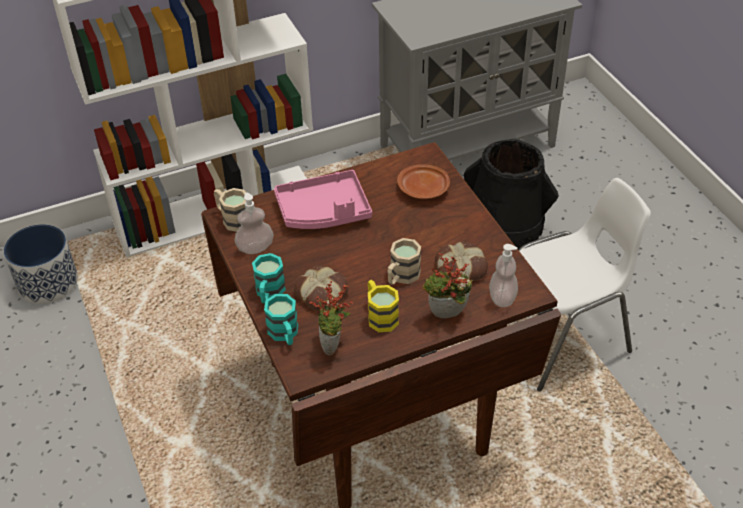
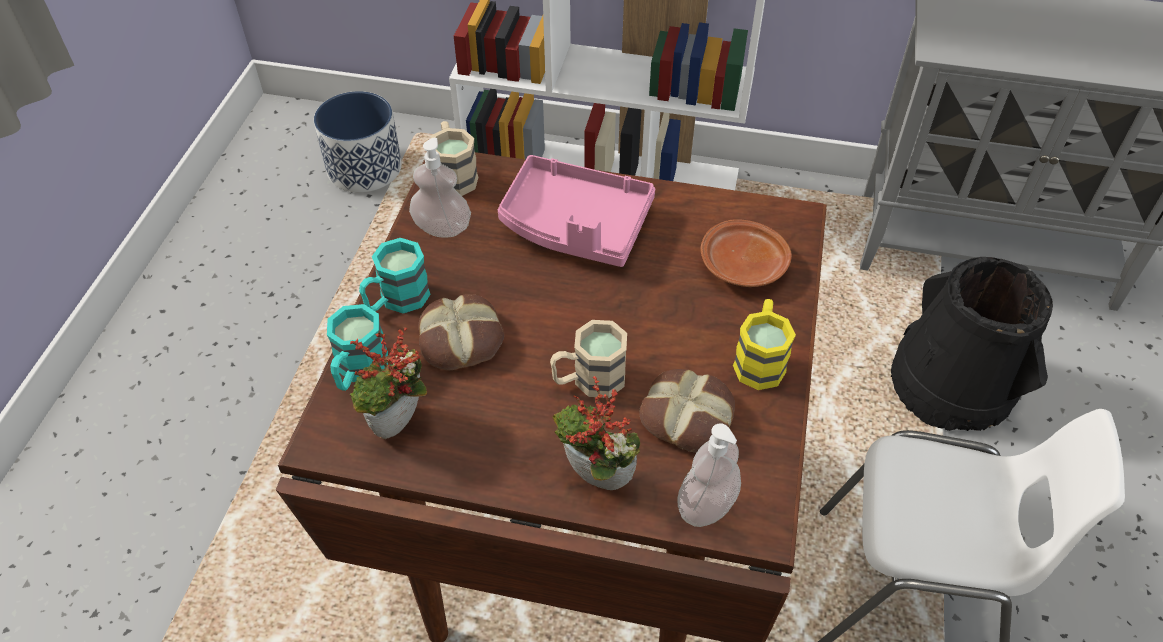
camera: 35 degrees right, 5 degrees up
(380, 315) = (504, 421): yellow mug -> yellow mug (760, 359)

